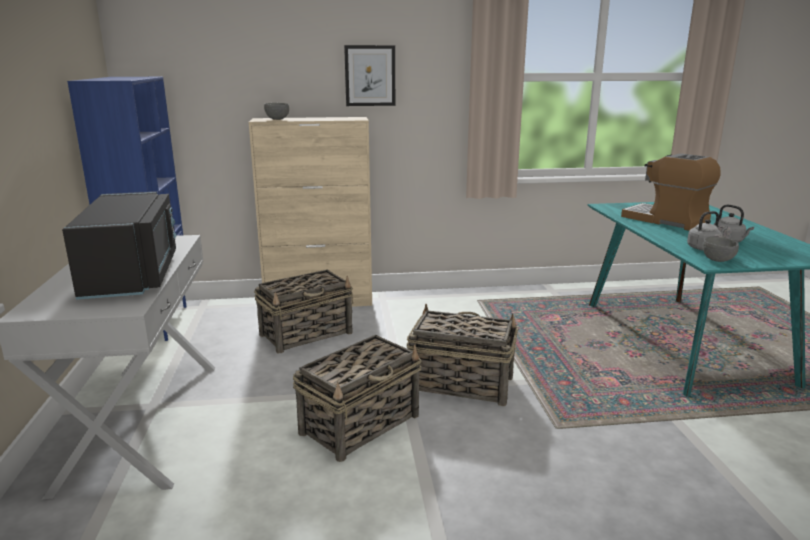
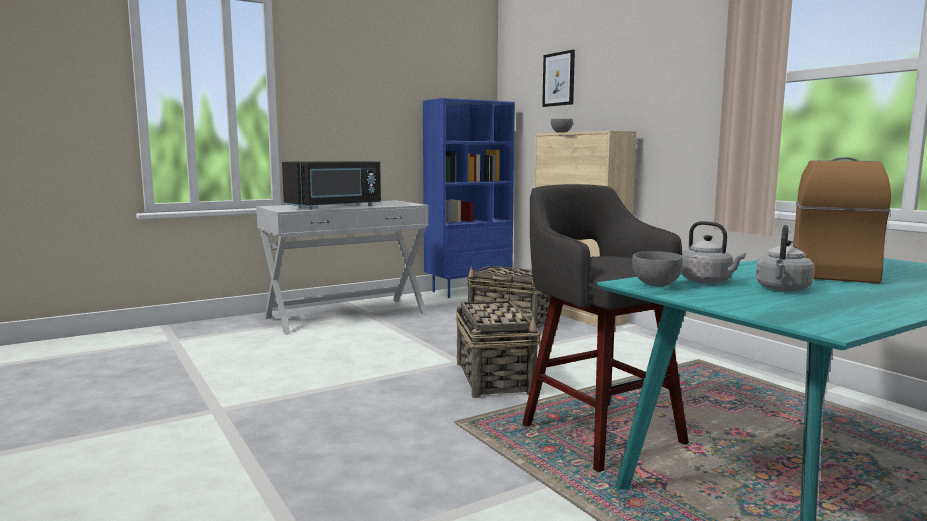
camera: 65 degrees right, 10 degrees down
(361, 424) = (392, 358): basket -> none
(370, 76) = (645, 89): picture -> picture (559, 79)
(597, 375) = (598, 432): none -> grey stool

